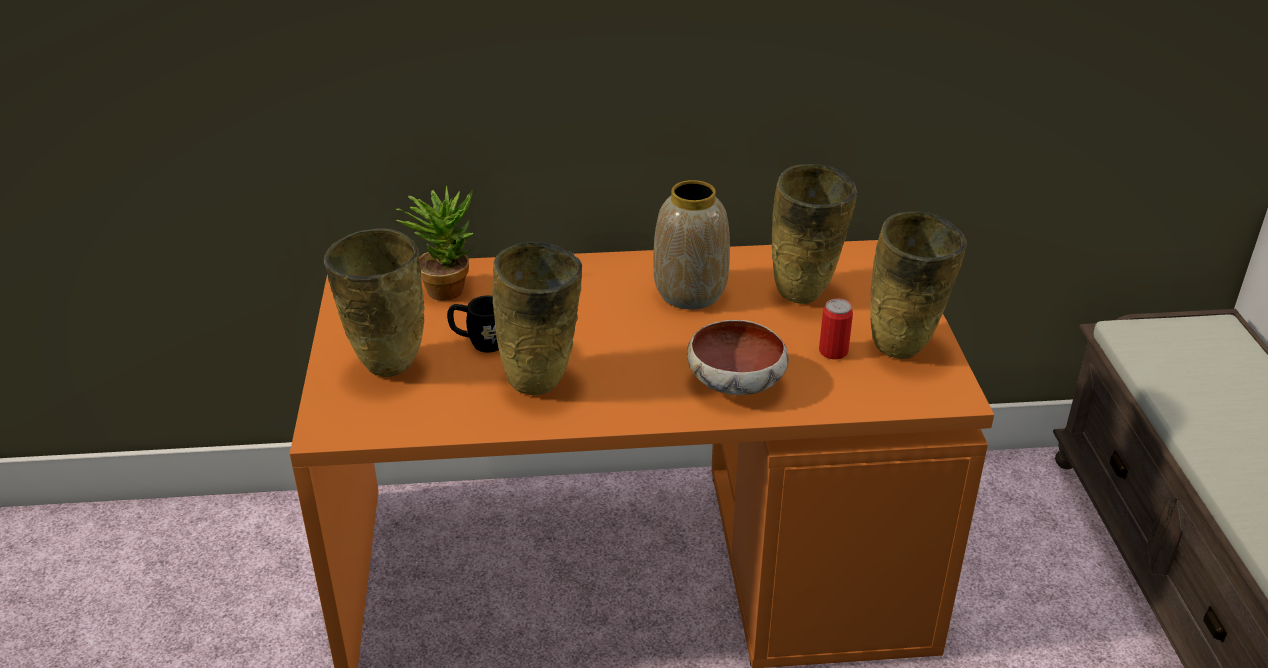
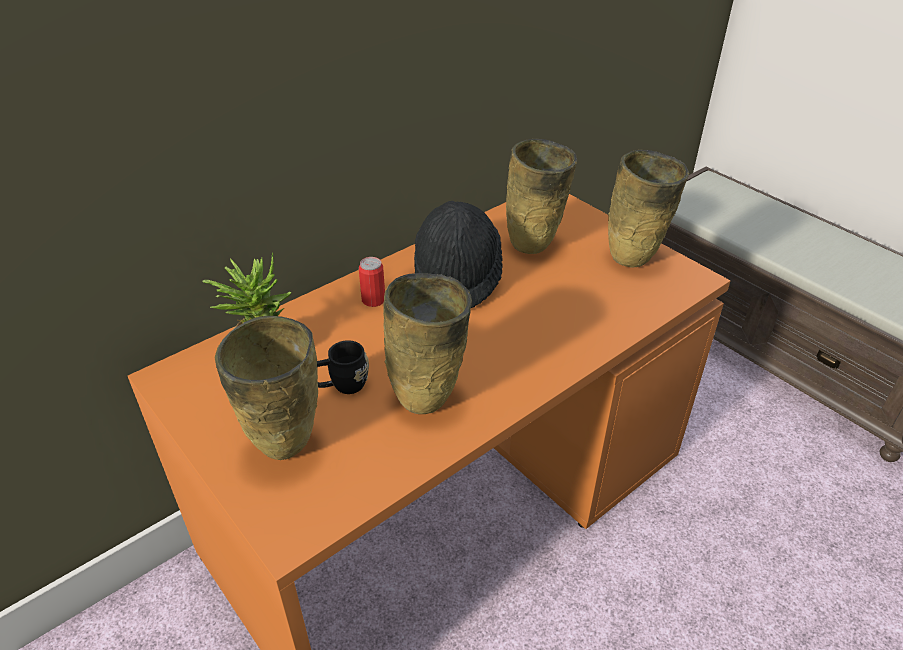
camera: 35 degrees left, 5 degrees up
(689, 293) = (457, 276): vase -> black hat
(737, 383) = (564, 330): bowl -> none
(833, 351) = (596, 279): can -> can (373, 300)

